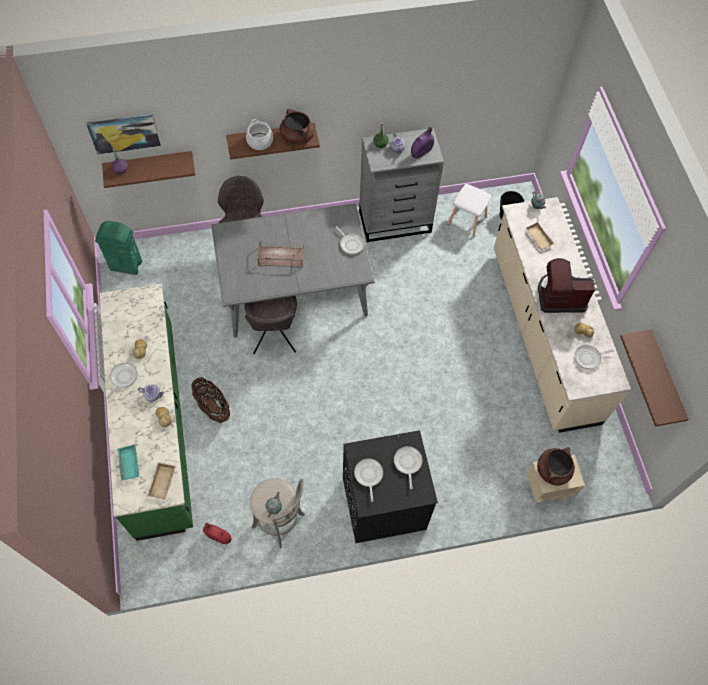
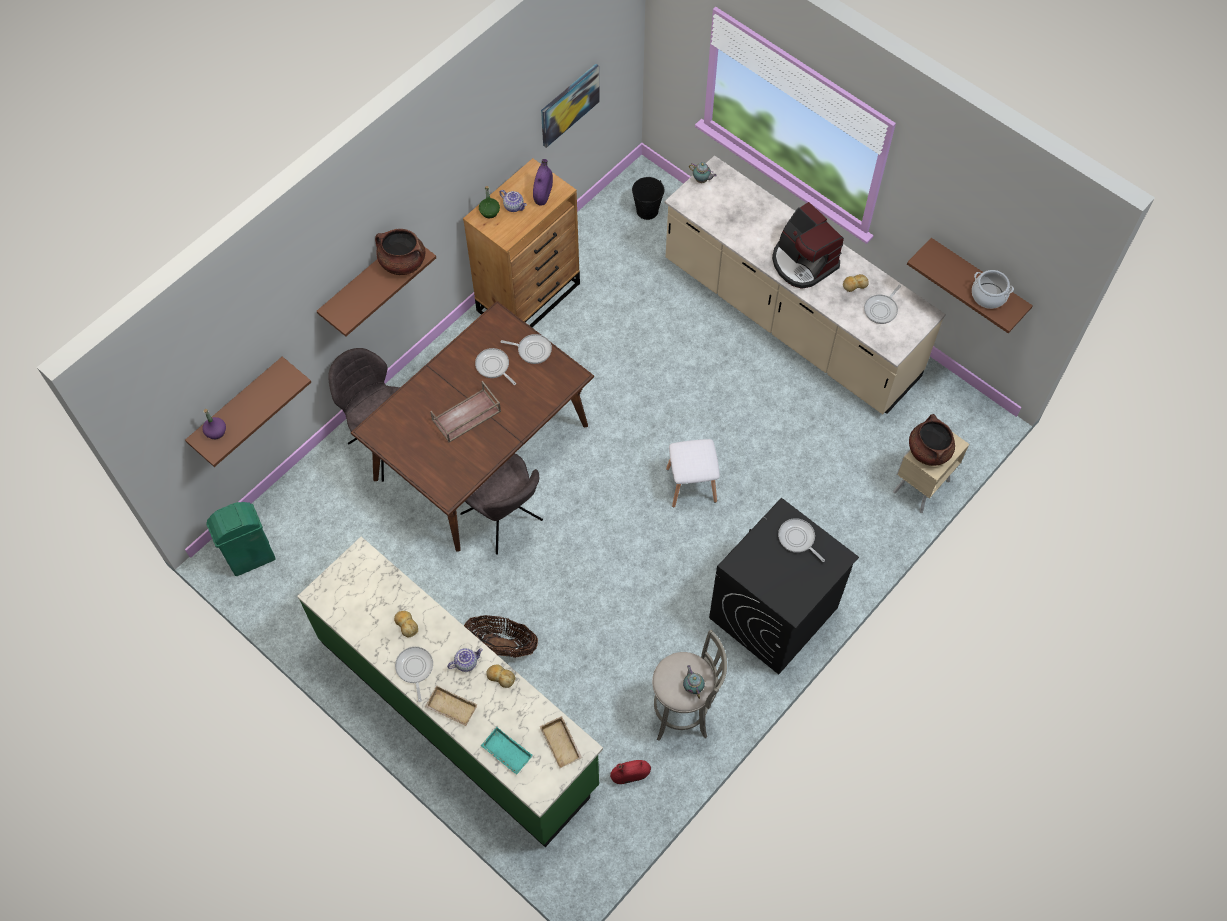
camera: 35 degrees left, 0 degrees up
(124, 133) = (205, 383): picture -> picture (569, 104)
(260, 141) = (364, 294): cooking pot -> cooking pot (988, 296)
(295, 290) = (481, 451): grey dining table -> brown dining table
(368, 475) = (770, 579): frying pan -> frying pan (494, 366)
(395, 221) = (529, 296): grey dresser -> brown dresser
(467, 220) = (609, 244): white stool -> white stool (692, 484)
(537, 238) = (730, 214): beige tray -> beige tray (450, 708)
(560, 296) = (803, 262): coffee machine -> coffee machine turned 90 degrees counterclockwise

